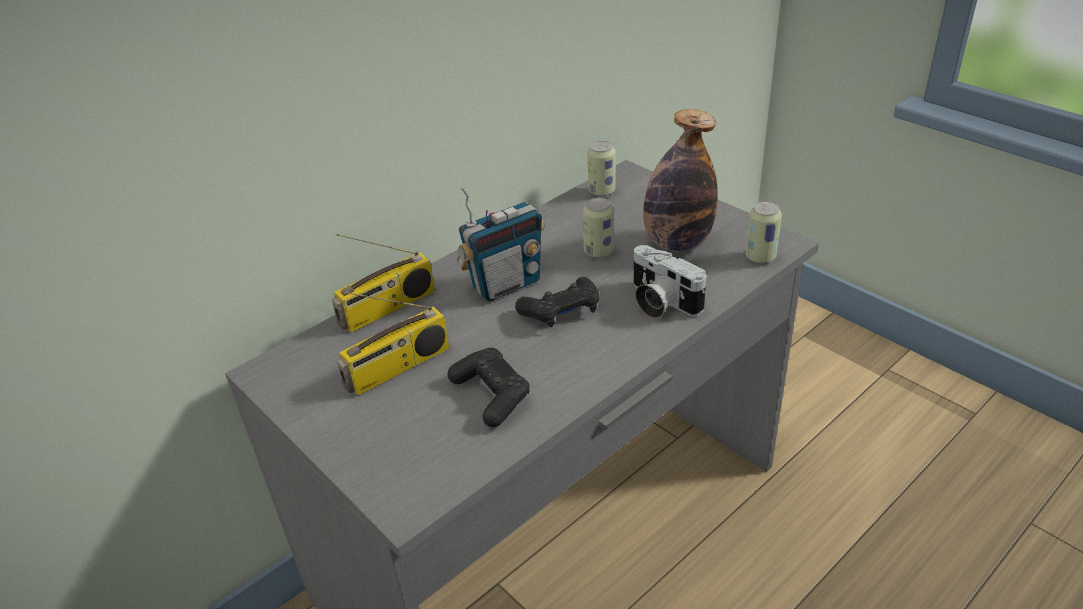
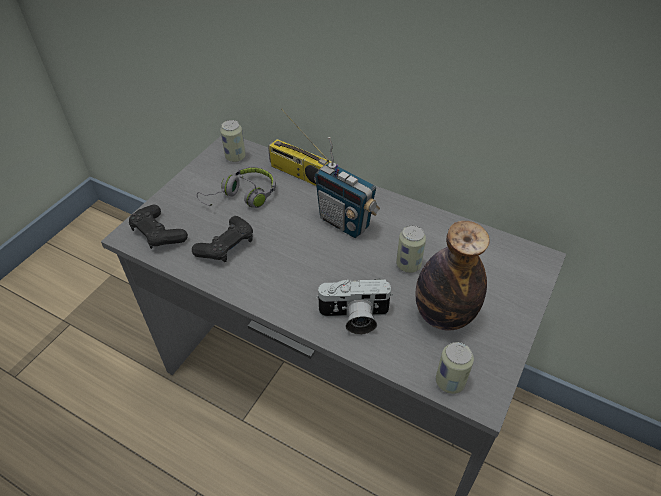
camera: 70 degrees right, 10 degrees up
(398, 368) = (242, 196): radio -> grey headphones
(561, 311) = (323, 260): black game controller -> black game controller (158, 233)
(602, 191) = (500, 248): can -> can (235, 157)
(660, 302) = (354, 318): camera -> camera turned 120 degrees counterclockwise

